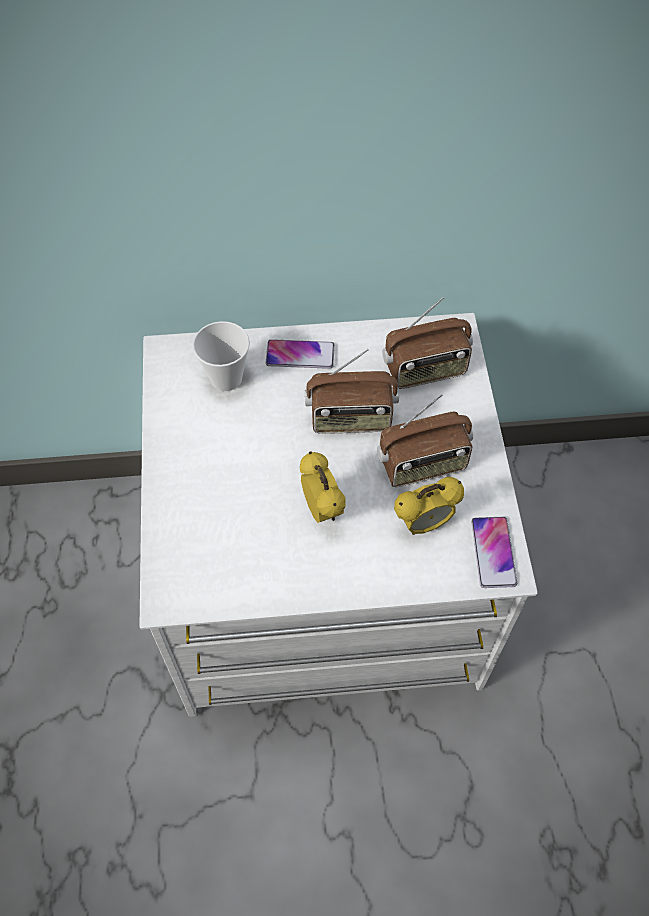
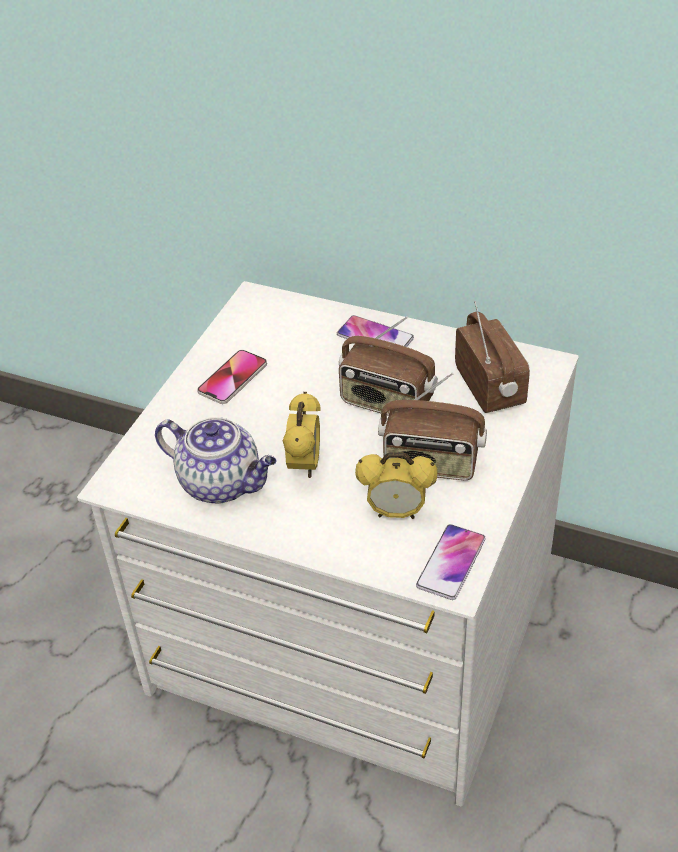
camera: 30 degrees right, 15 degrees down
(202, 445) = (232, 378): none -> phone
(226, 378) = (292, 334): cup -> none
(263, 558) = (222, 483): none -> teapot
(425, 370) = (491, 387): radio -> radio turned 120 degrees counterclockwise

